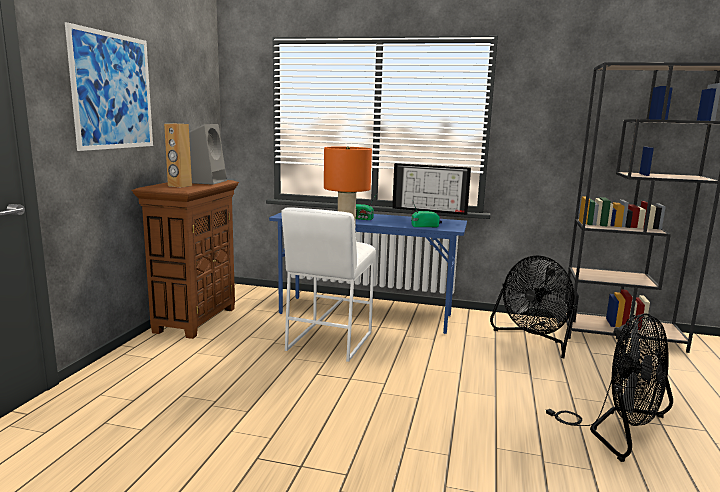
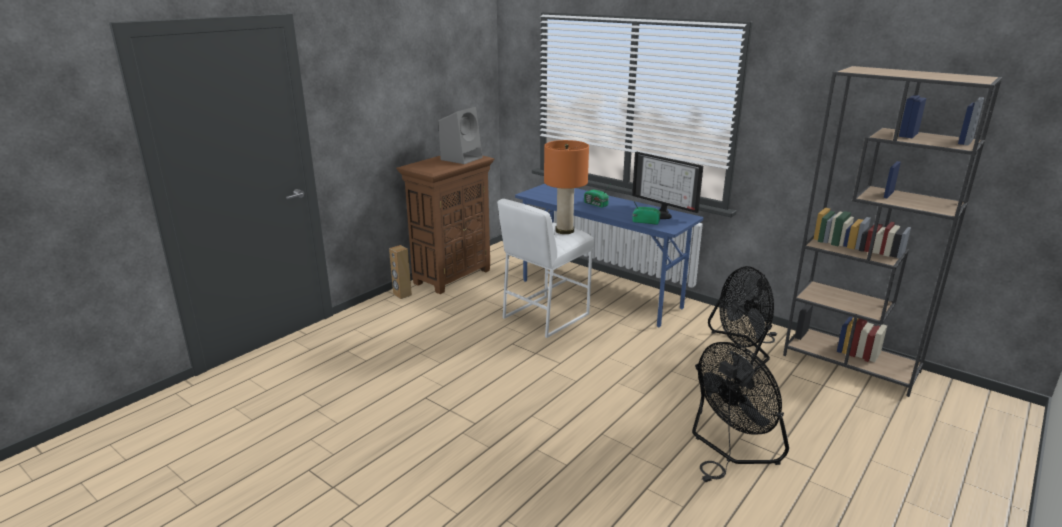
camera: 25 degrees right, 10 degrees up
(113, 91) = (380, 89): picture -> none
(179, 186) = (434, 165): brown speaker -> brown speaker (402, 295)
(616, 429) = (726, 446): black fan -> black fan turned 105 degrees counterclockwise

